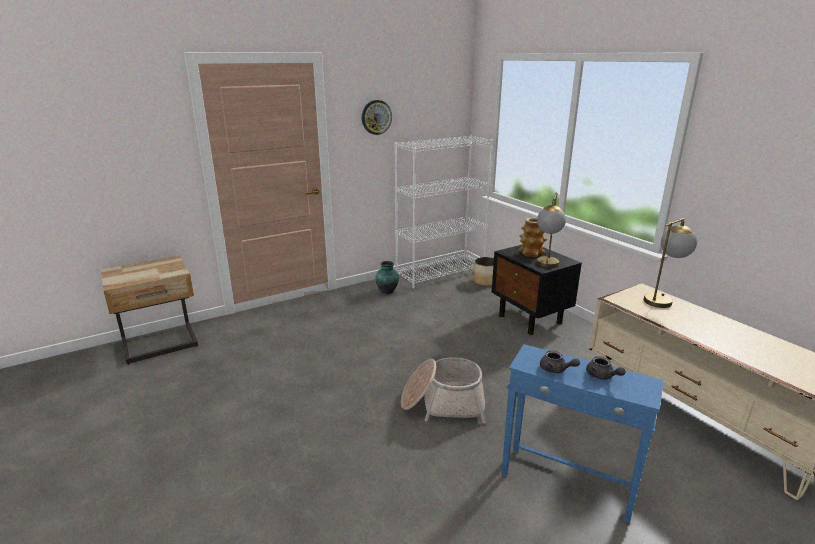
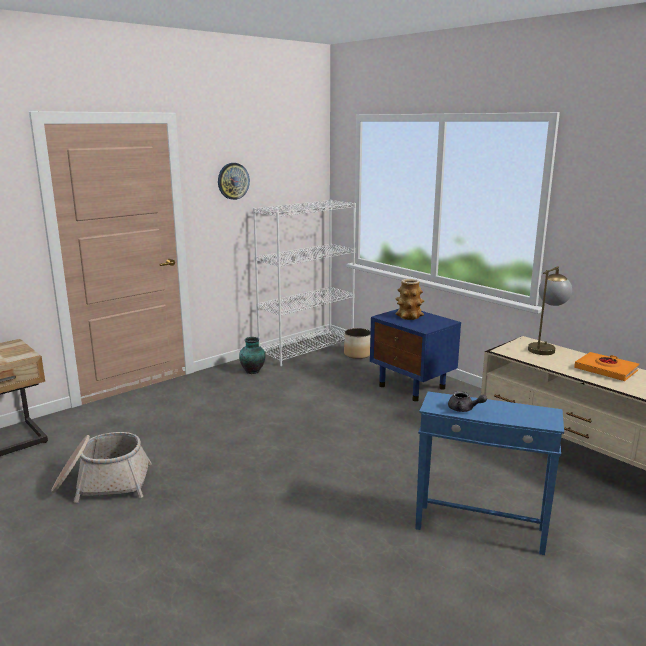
camera: 10 degrees left, 5 degrees down
(443, 403) = (341, 472): basket -> basket (102, 483)
(530, 319) = (412, 387): black nightstand -> blue nightstand
(546, 266) = (427, 327): table lamp -> none
(602, 376) = (507, 411): grey teapot -> none
(724, 331) = (606, 370): none -> orange book

